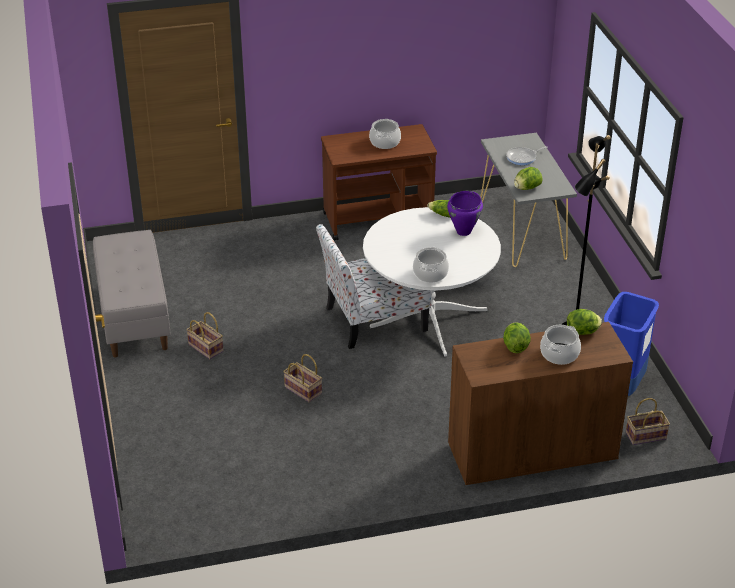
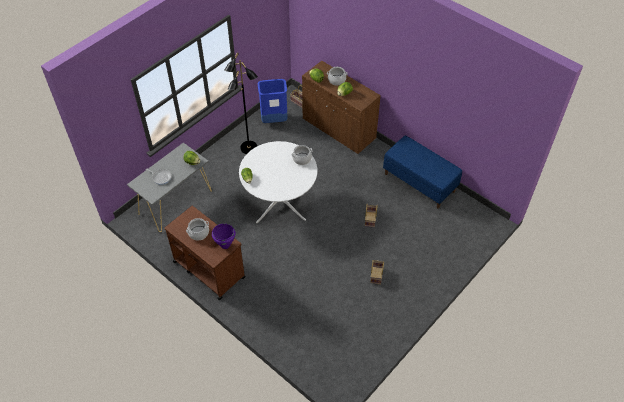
camera: 125 degrees left, 15 degrees up
(133, 315) = (381, 325): grey bench -> none
(313, 486) = (420, 182): none -> blue bench
(373, 320) = (299, 222): chair -> none
(464, 231) = (256, 164): purple cooking pot -> purple cooking pot (225, 245)

